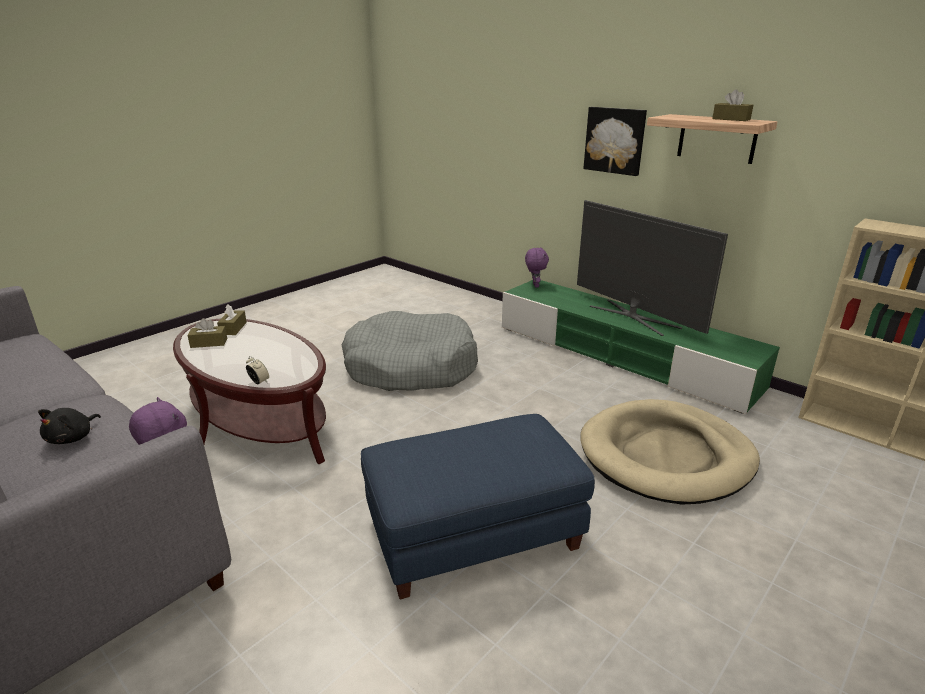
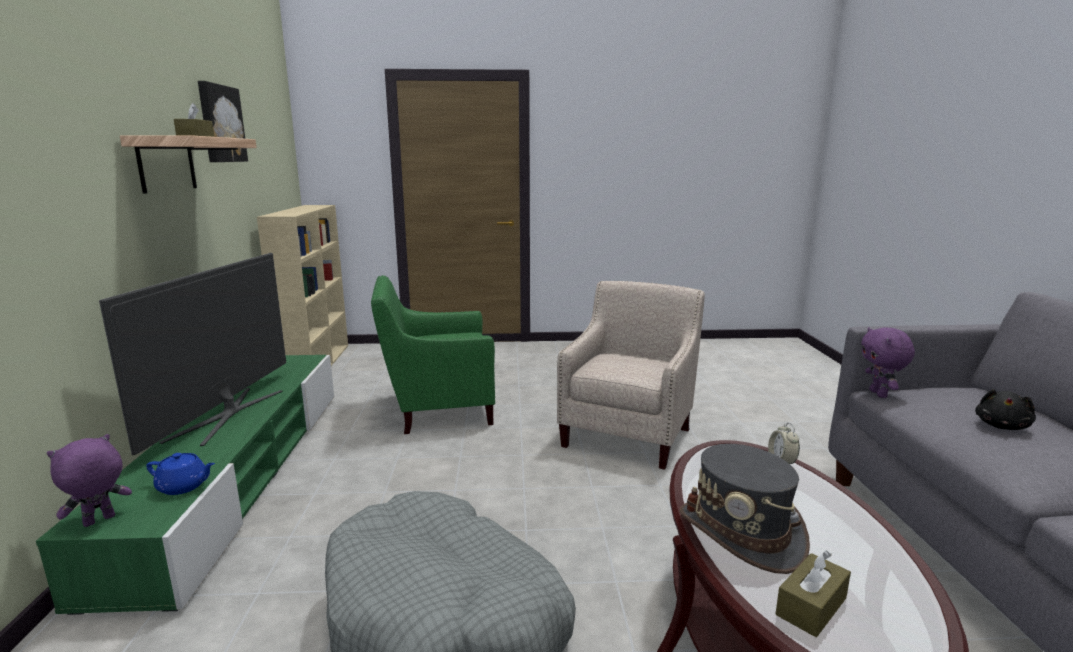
camera: 135 degrees left, 10 degrees down
(73, 438) = (1002, 426): black plush toy -> black plush toy turned 150 degrees clockwise
(209, 343) = (868, 582): brown tissue box -> none
(269, 339) = (741, 533): none -> grey hat
(471, 533) = (630, 433): blue ottoman -> beige armchair
(544, 298) = (184, 486): none -> blue teapot
(615, 140) = (67, 186): picture -> picture (220, 124)
(666, 456) = (437, 409): beige dog bed -> green armchair

